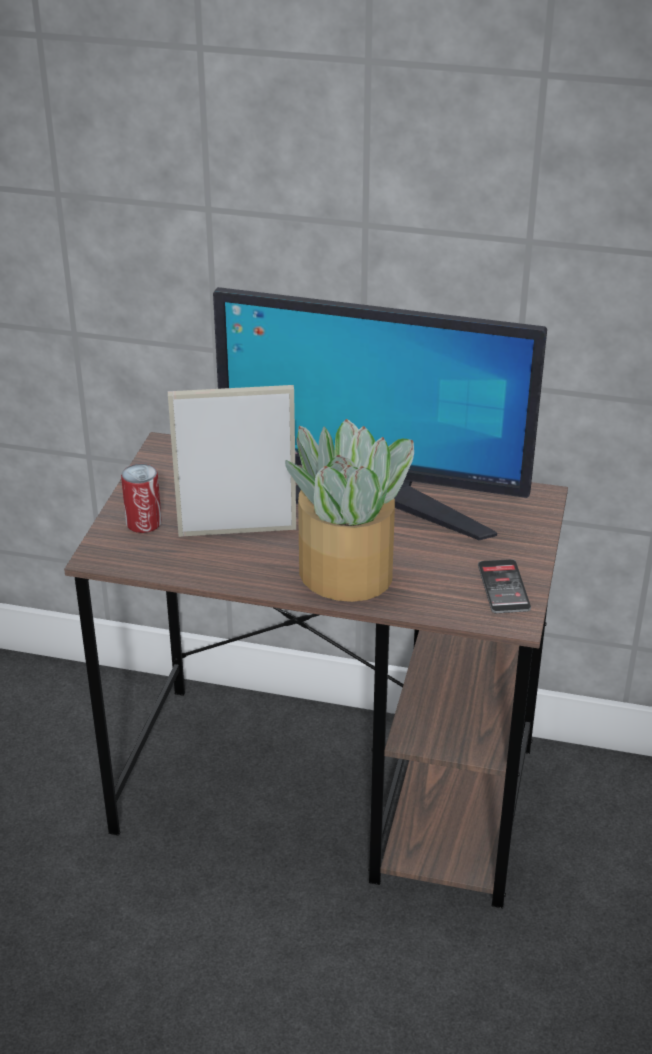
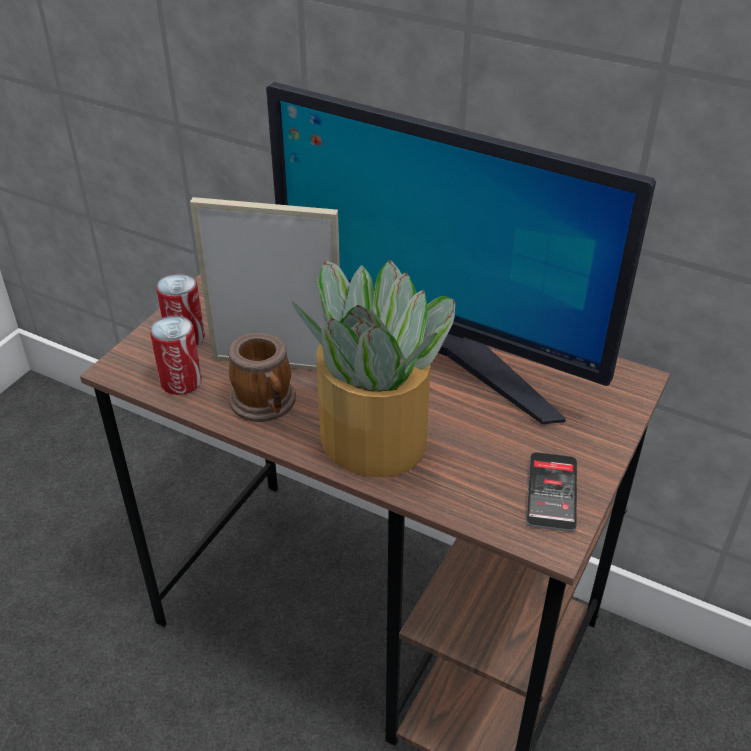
camera: 15 degrees right, 5 degrees up
(159, 558) = (181, 382): none -> can
(243, 564) = (266, 405): none -> mug

